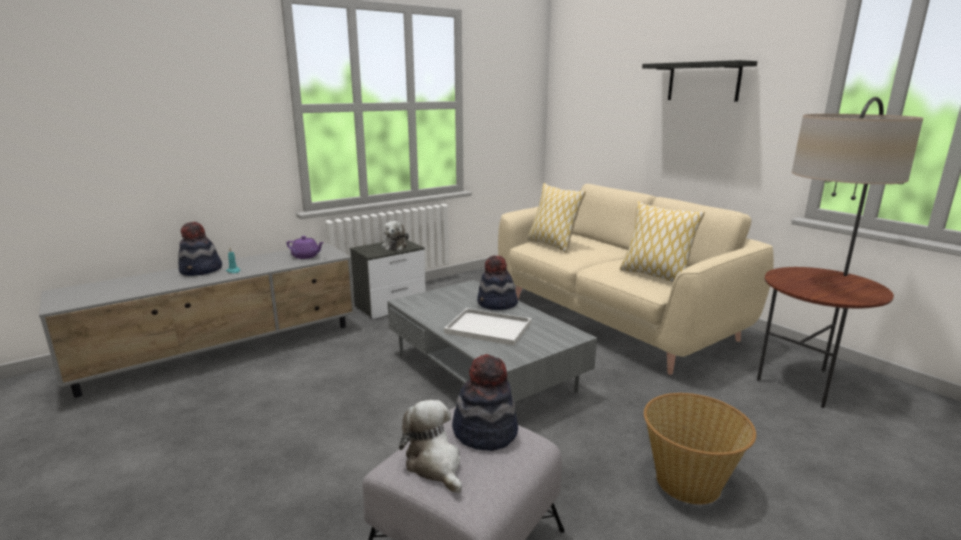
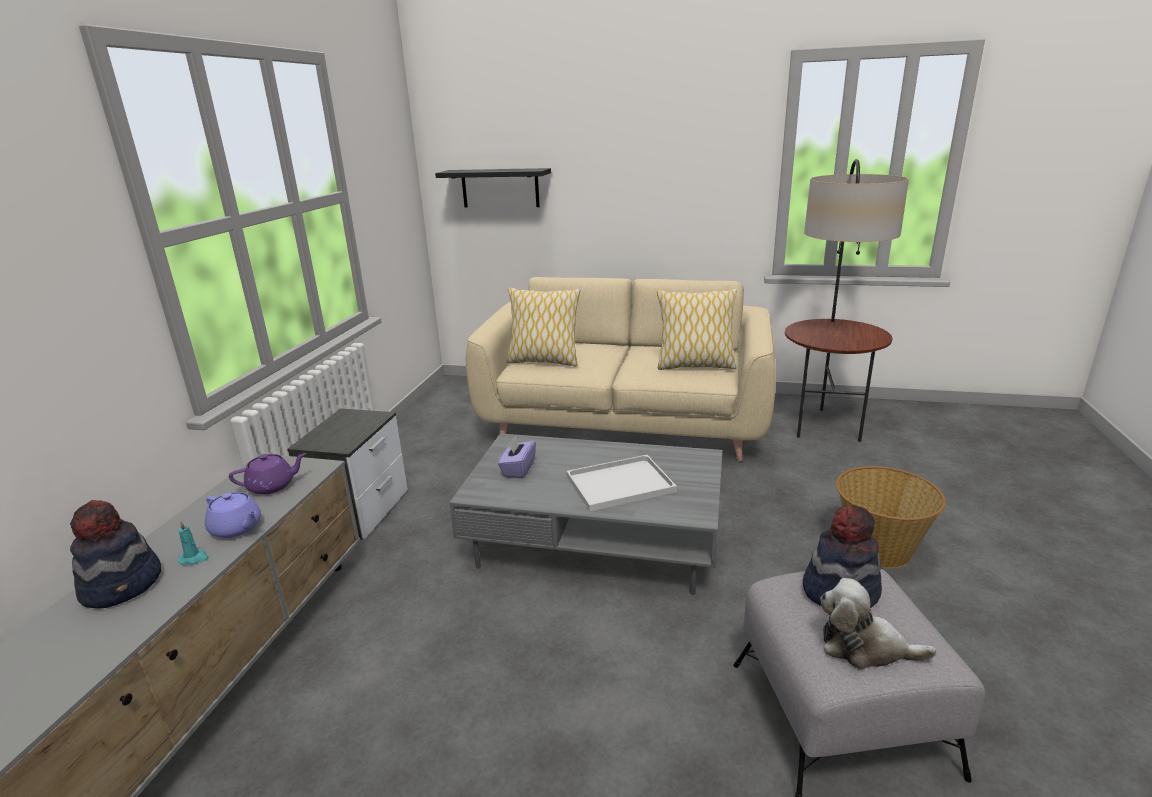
camera: 40 degrees left, 5 degrees up
(265, 266) = (237, 528): none -> purple teapot
(395, 246) = (352, 423): plush toy -> none
(448, 299) = (518, 469): none -> purple tissue box
(497, 304) = (578, 453): hat -> none
(703, 82) = (647, 145): black shelf -> black shelf (500, 188)

